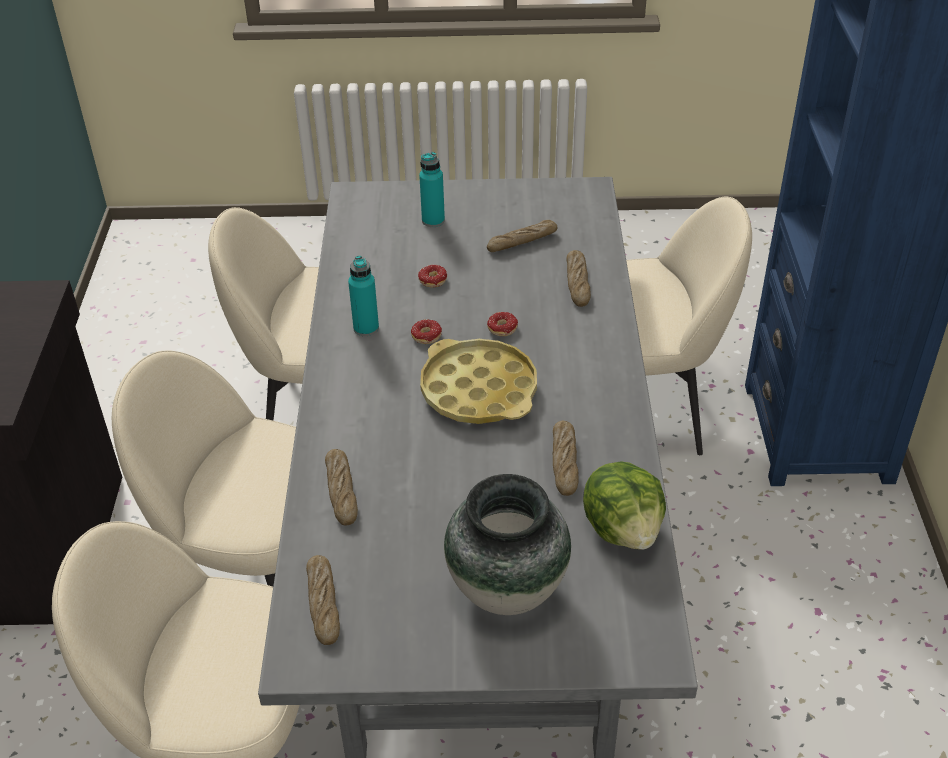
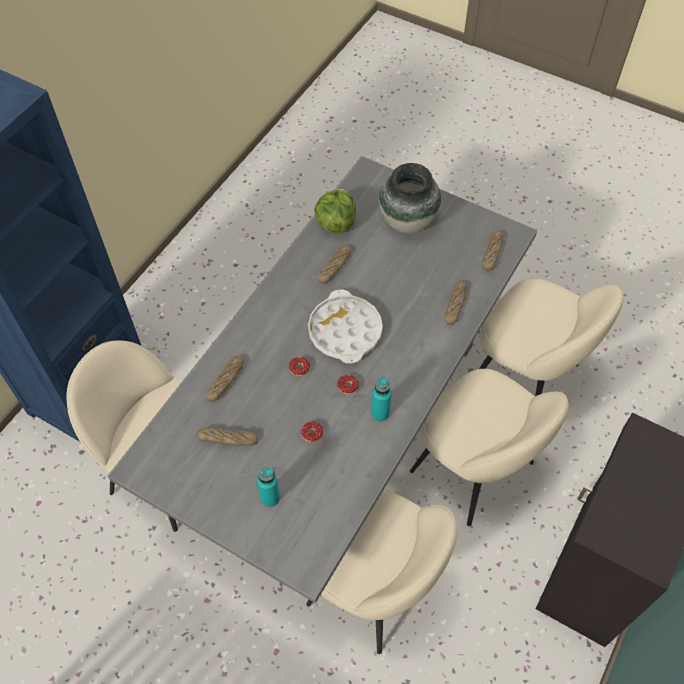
camera: 150 degrees left, 15 degrees up
(479, 390) = (345, 331): yellow tray -> white tray

